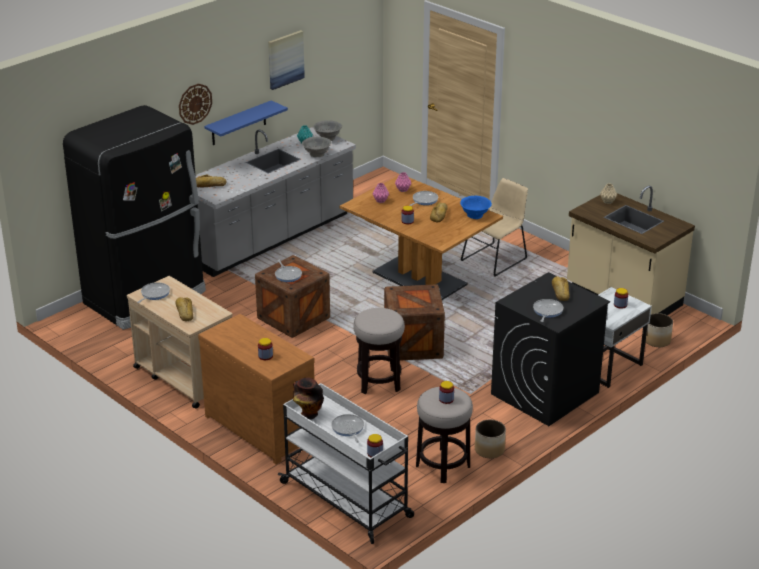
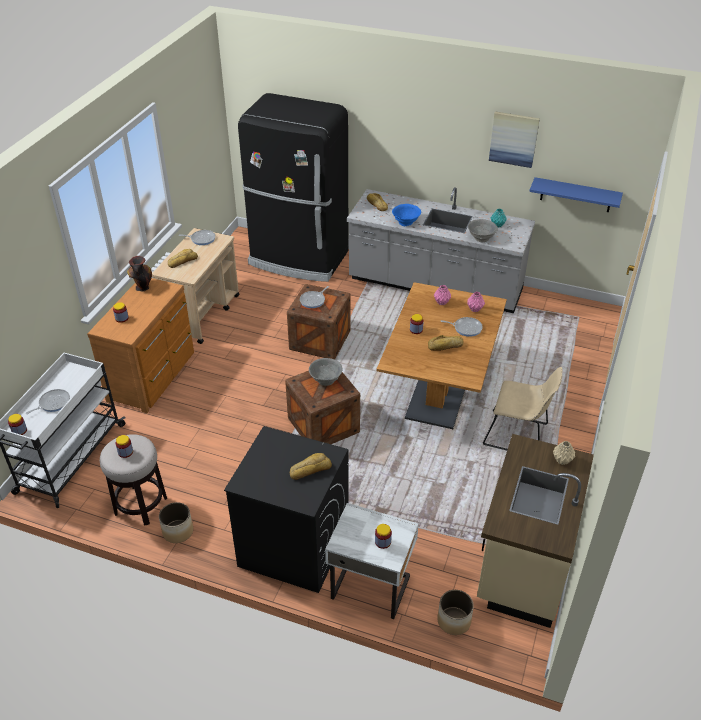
camera: 65 degrees right, 10 degrees up
(195, 103) = (399, 131): wall clock -> none
(238, 123) = (446, 173): blue shelf -> blue shelf (576, 195)
(308, 414) = (68, 373): vase -> vase (142, 286)
(327, 138) = (519, 234): grey bowl -> grey bowl (325, 380)
(379, 382) = (251, 422): stool -> none
(475, 215) = (465, 370): blue bowl -> blue bowl (406, 222)
(547, 311) = (263, 469): frying pan -> none

